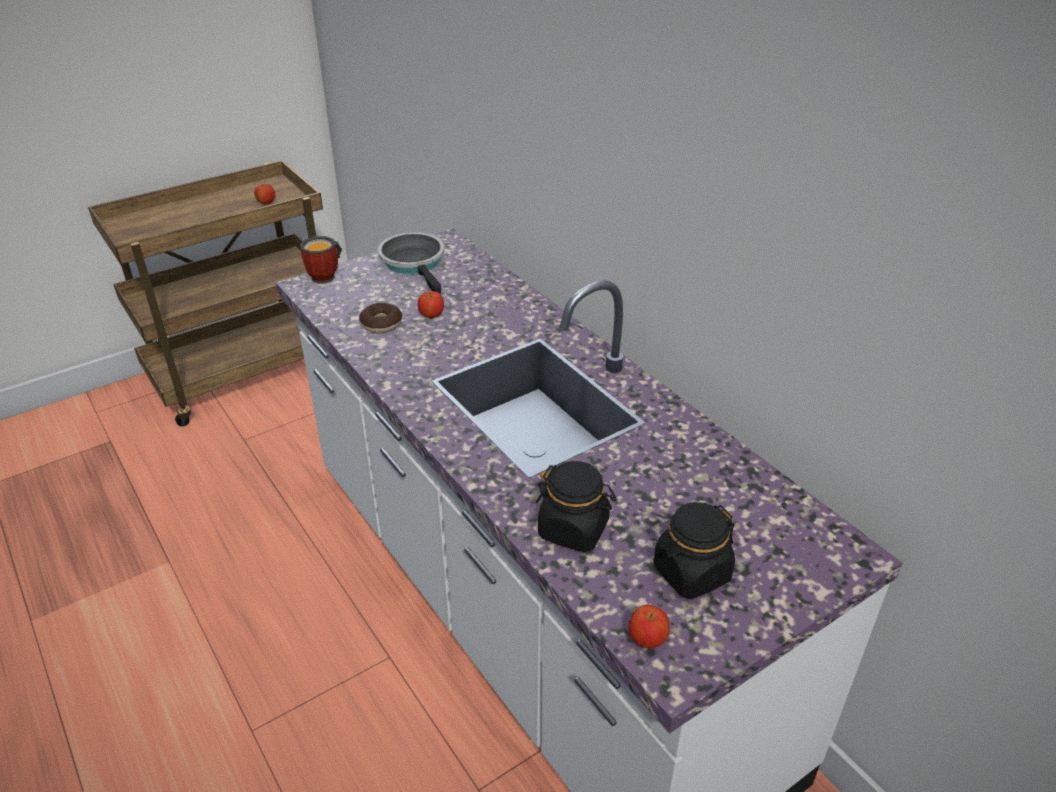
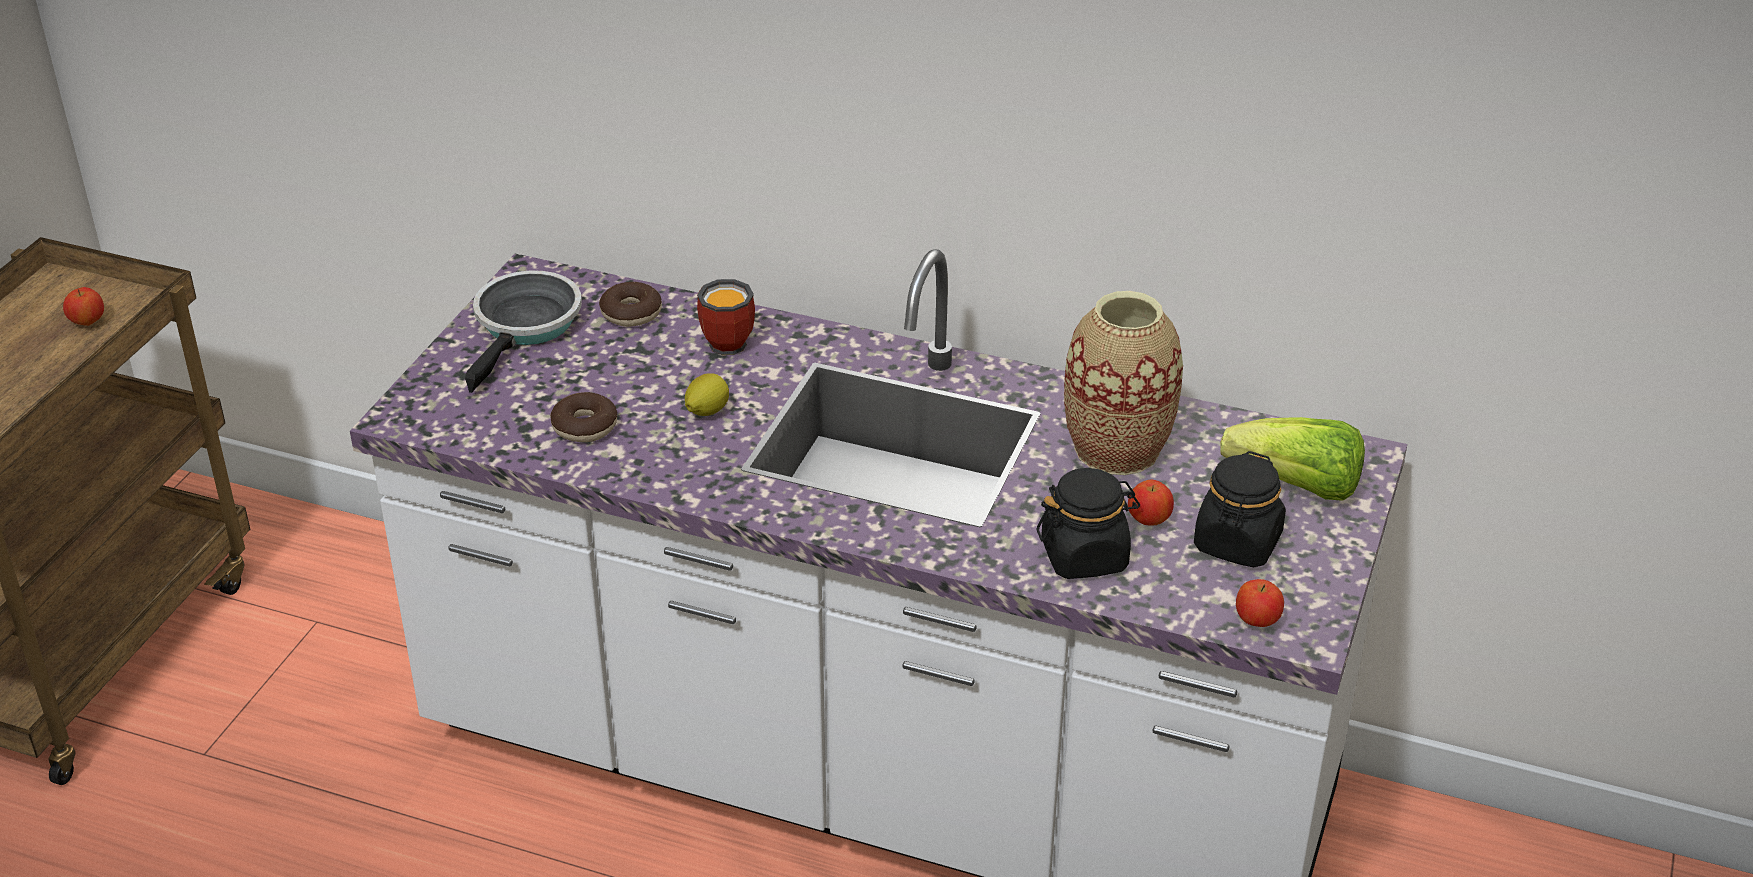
camera: 35 degrees left, 0 degrees up
(327, 276) = (419, 391): mug -> mug (730, 339)
(415, 264) = (526, 326): frying pan -> frying pan turned 75 degrees clockwise
(432, 316) = (640, 389): apple -> apple (1148, 520)
(451, 341) = (706, 411): none -> lemon
(474, 276) = (631, 313): none -> donut
(672, 467) = (1117, 448): none -> vase
(778, 553) = (1296, 486): none -> lettuce

